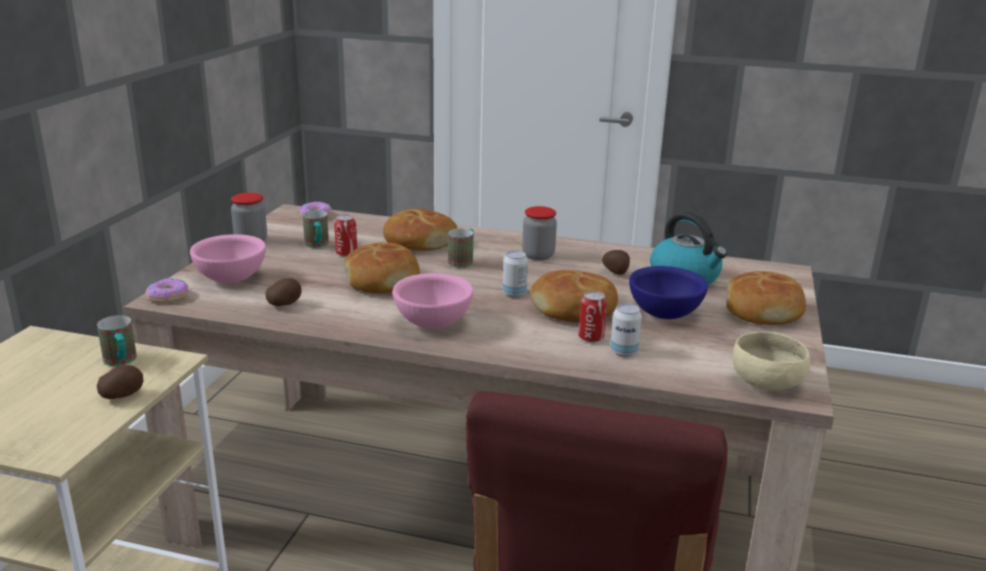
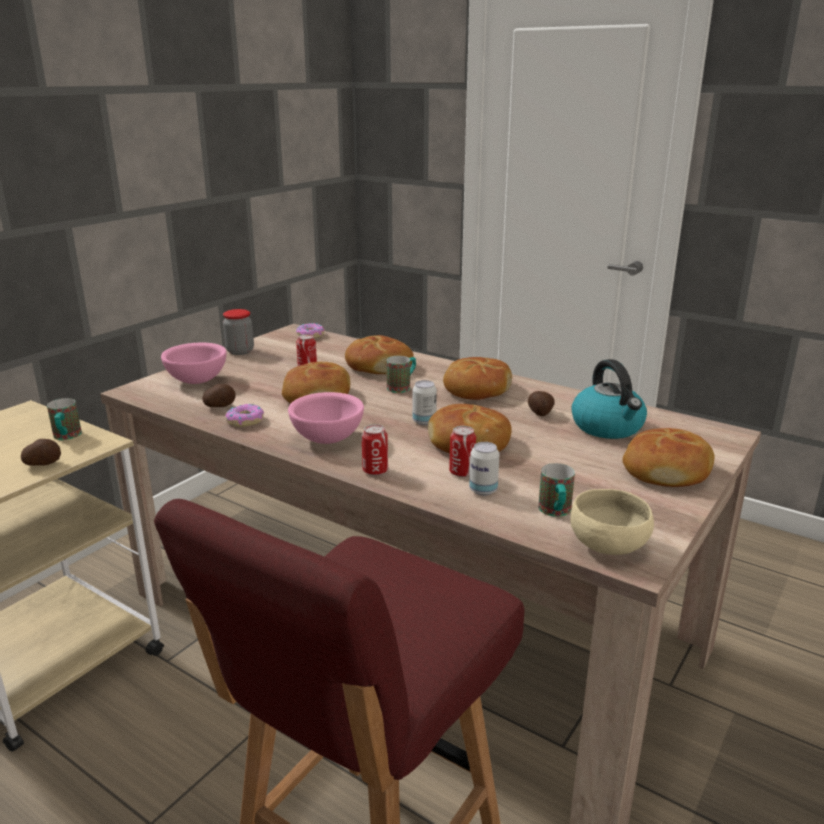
camera: 20 degrees right, 0 degrees up
(168, 296) = (138, 389): donut -> donut (245, 421)
(317, 245) = (289, 360): mug -> mug (555, 512)
(508, 348) = (375, 471): none -> can
(538, 255) = (476, 389): jar -> bread
(665, 314) = (557, 460): blue bowl -> none

